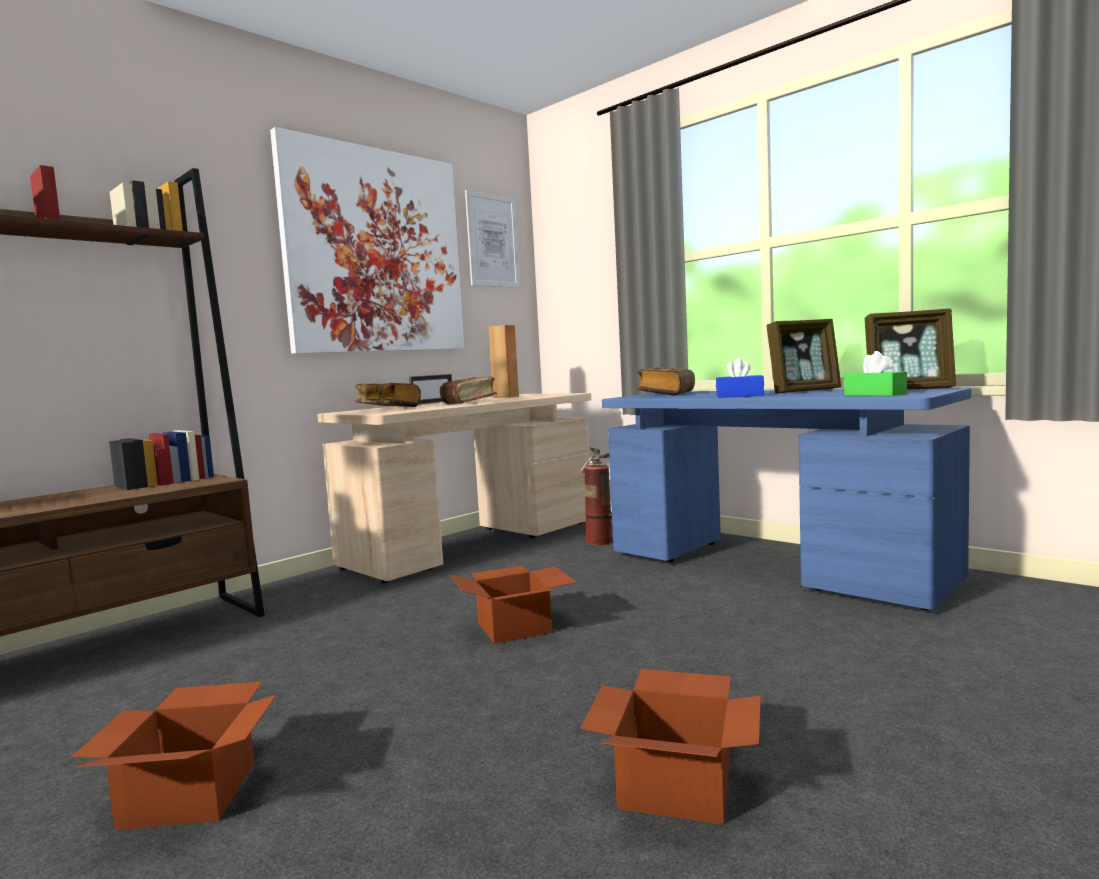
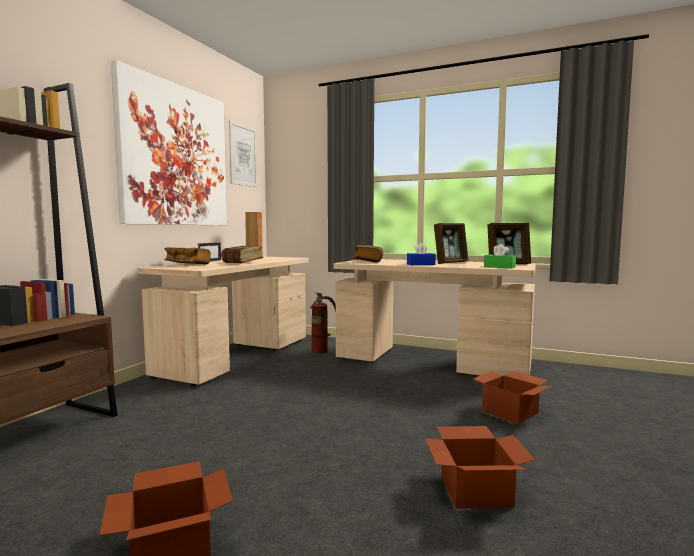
camera: 20 degrees left, 0 degrees up
(516, 627) = (311, 409): cardboard box -> cardboard box (511, 412)
(772, 568) = (431, 363): blue desk -> beige desk

